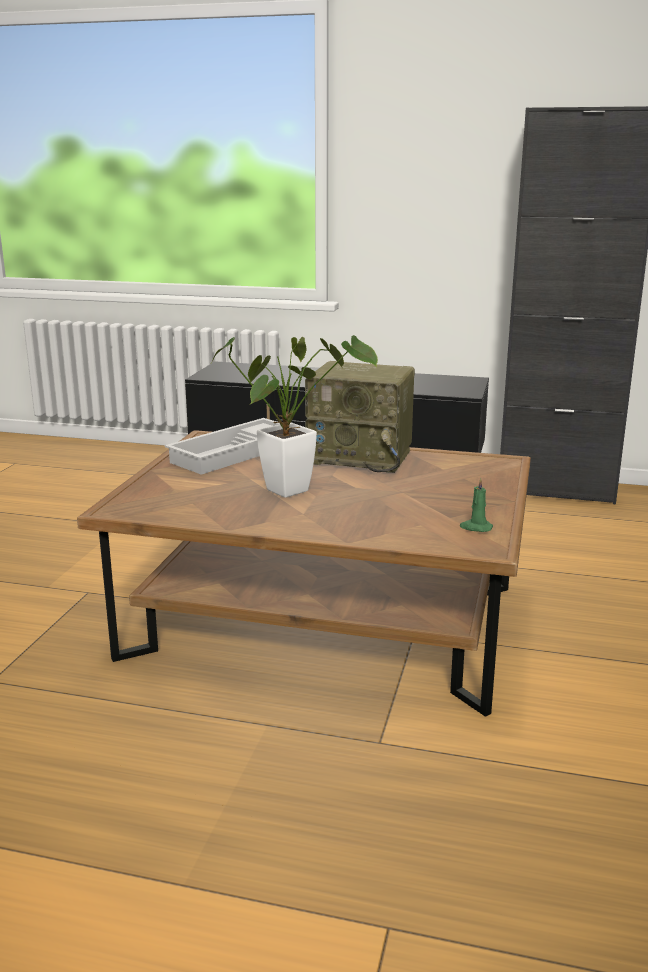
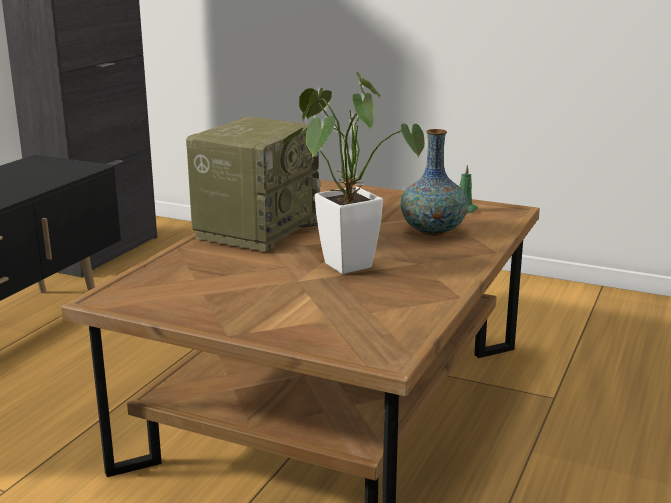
camera: 80 degrees left, 0 degrees up
(234, 454) = (197, 285): white tray -> none
(396, 516) = (433, 231): none -> vase

